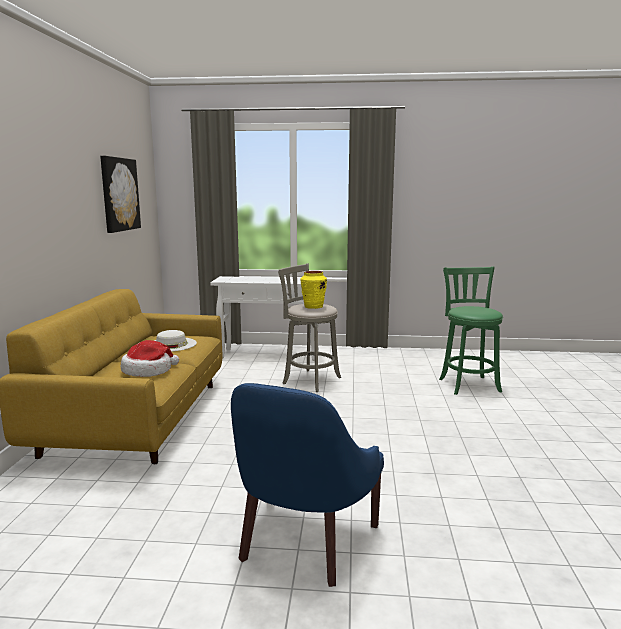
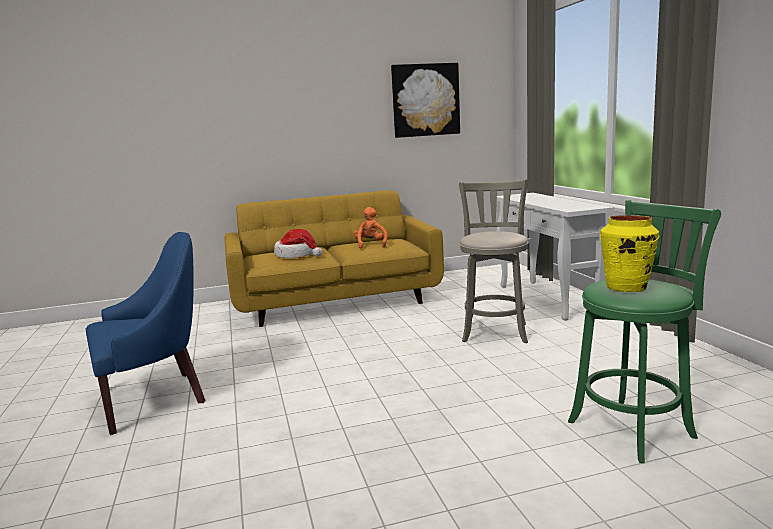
camera: 70 degrees right, 0 degrees up
(171, 344) = (370, 245): white hat -> orange plush toy
(303, 541) = (154, 398): blue armchair -> blue armchair turned 150 degrees clockwise
(313, 307) = (489, 235): yellow vase -> yellow vase (626, 288)

